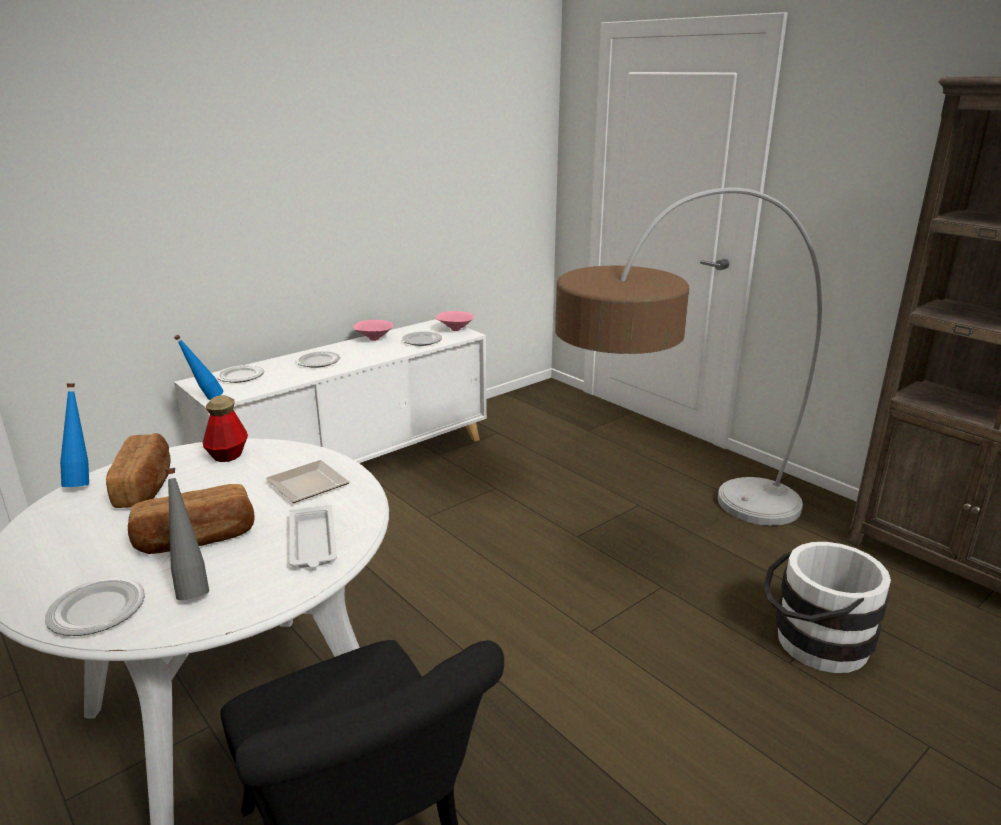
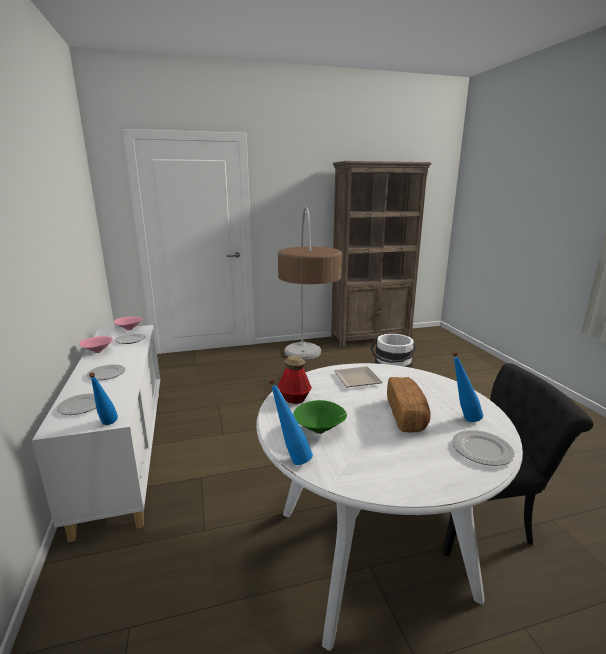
camera: 65 degrees left, 5 degrees down
(146, 486) = (320, 430): bread -> green bowl
(192, 588) = (462, 419): grey bottle -> blue bottle
(313, 543) = (424, 384): white tray -> none

